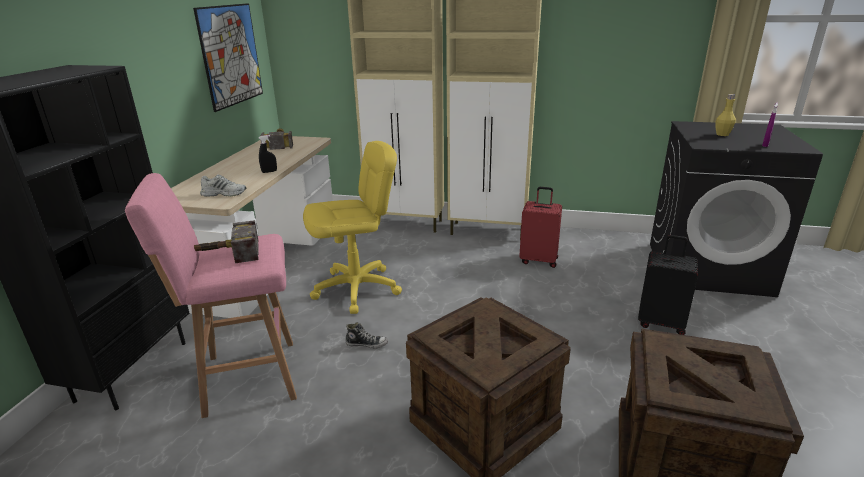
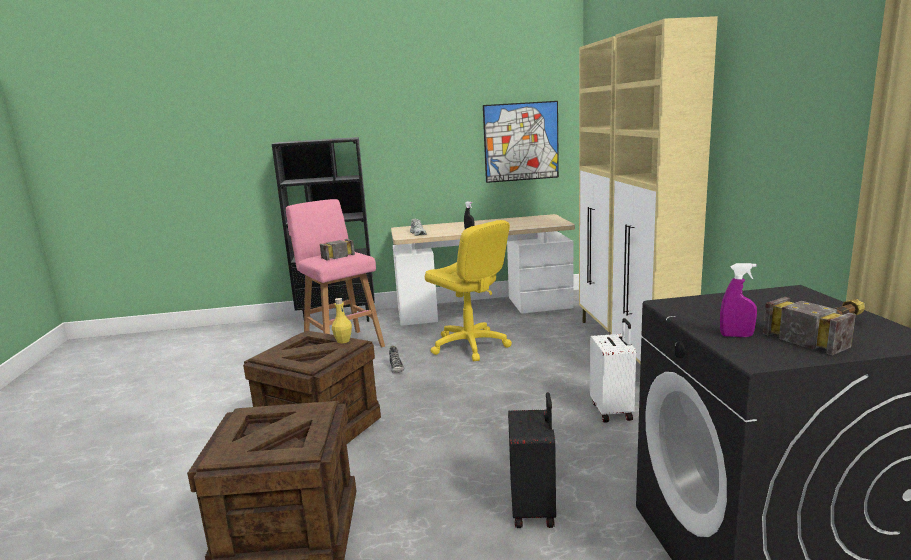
camera: 70 degrees right, 10 degrees down
(279, 142) = (539, 219): hammer -> hammer (828, 331)
(539, 260) = (612, 411): red suitcase -> white suitcase
(722, 134) = (761, 311): yellow bottle -> yellow bottle (343, 341)

